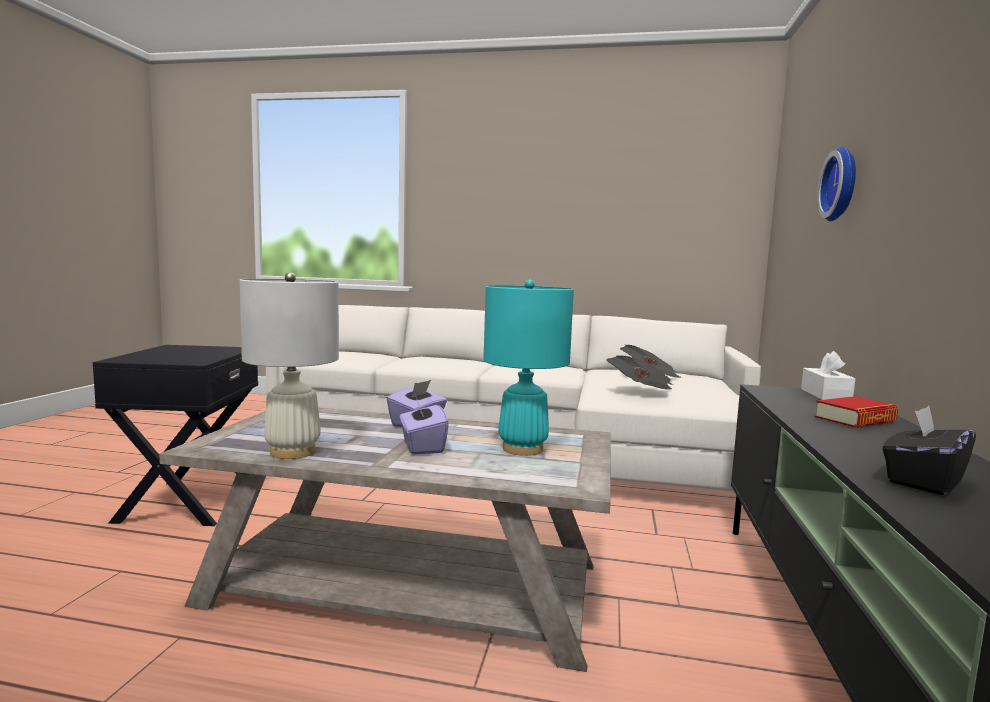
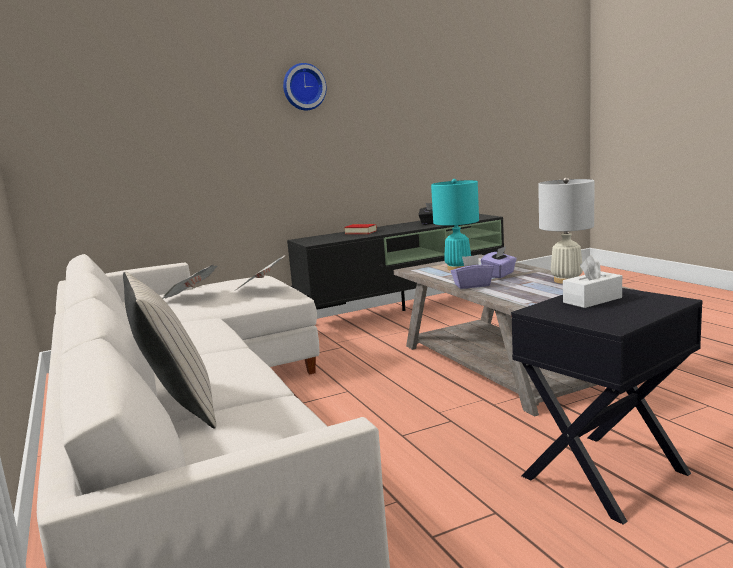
camera: 125 degrees left, 5 degrees up
(403, 355) = (177, 408): none -> beige pillow
(825, 395) = (309, 239): white tissue box -> white tissue box (592, 300)
(843, 184) = (205, 123): wall clock -> wall clock (303, 87)

